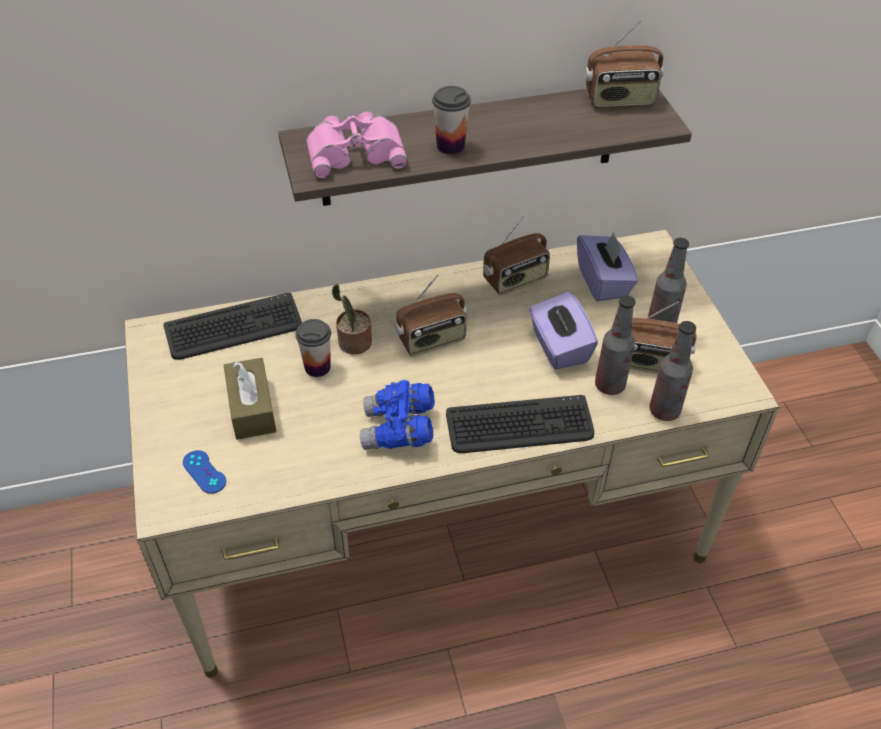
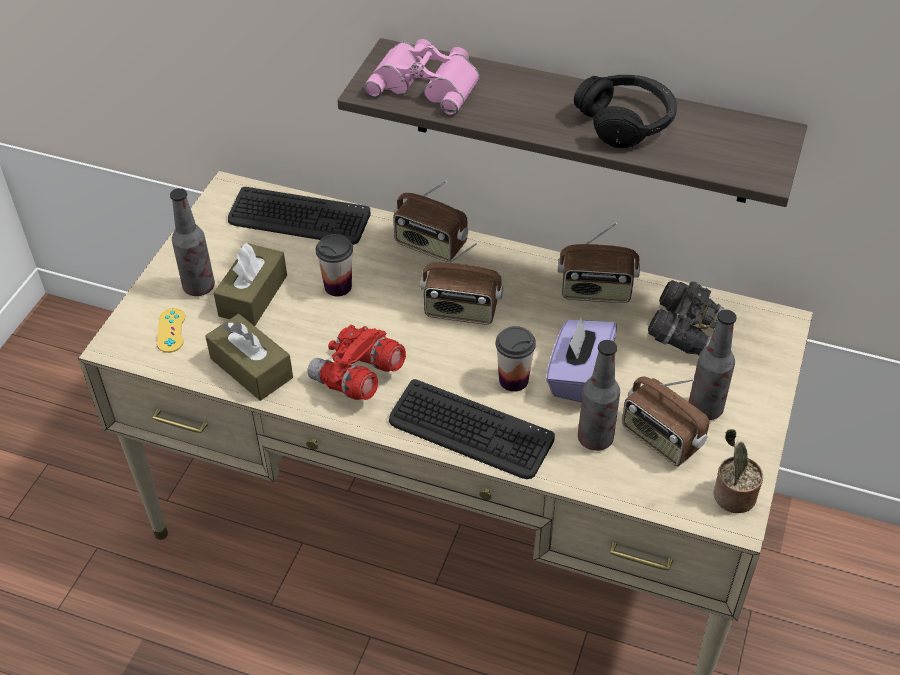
camera: 35 degrees right, 0 degrees up
(204, 472) = (171, 330): blue game controller -> yellow game controller
(304, 467) = (251, 368): none -> brown tissue box
(353, 343) = (387, 280): potted plant -> potted plant (731, 496)
(399, 430) = (357, 378): blue binoculars -> red binoculars
(450, 146) = (520, 112): cup -> cup (513, 380)
(533, 123) = (626, 122): none -> black headphones
(603, 282) = (687, 334): purple tissue box -> grey binoculars
(620, 100) = (745, 133): radio -> radio (430, 245)
(664, 411) = (628, 491): bottle -> bottle (199, 287)

